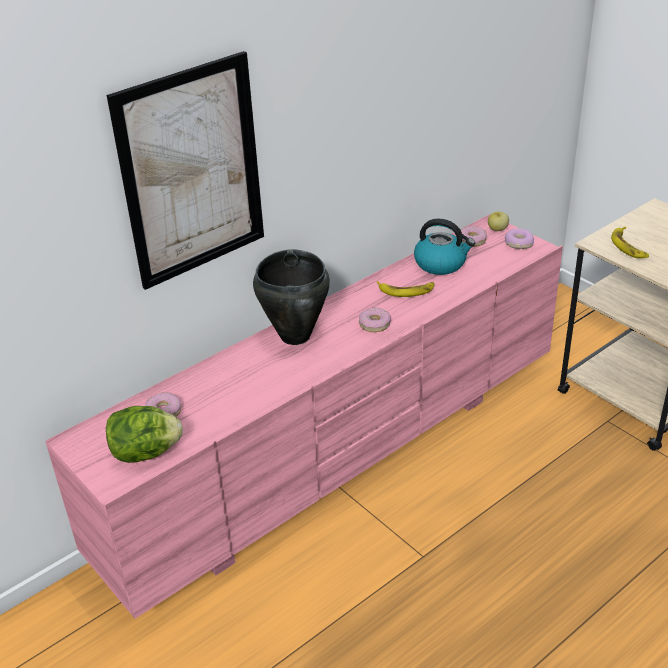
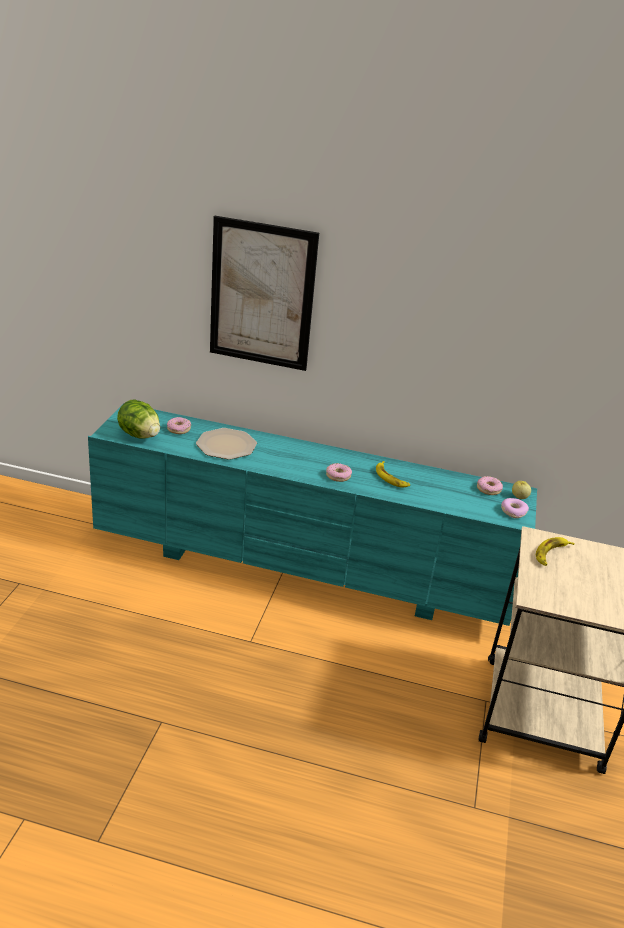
camera: 50 degrees right, 5 degrees down
(239, 384) = (226, 445): none -> plate
(294, 336) = (292, 450): black cooking pot -> none
(339, 463) = (300, 571): pink cabinet -> turquoise cabinet
(441, 263) = (441, 483): kettle -> none

